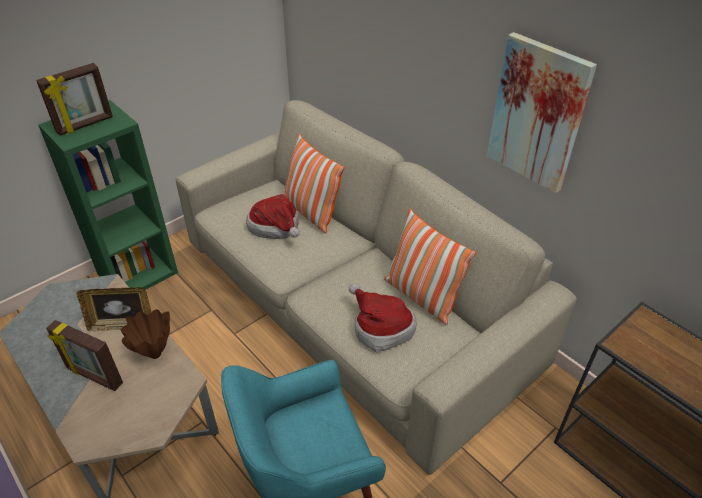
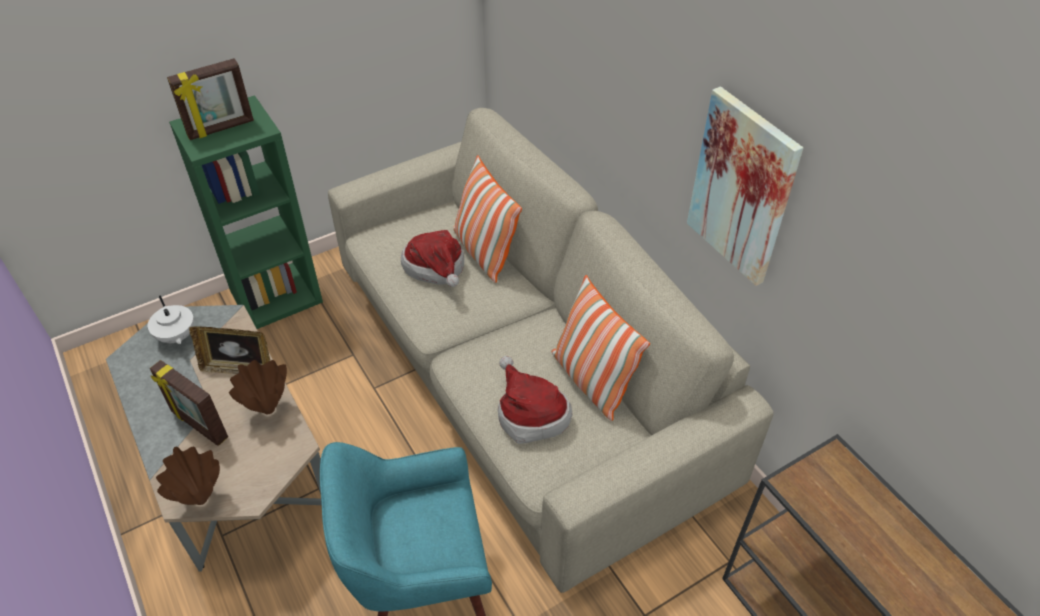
camera: 10 degrees right, 5 degrees up
(62, 306) = (177, 337): none -> white teapot
(107, 440) = (201, 500): none -> brown vase

